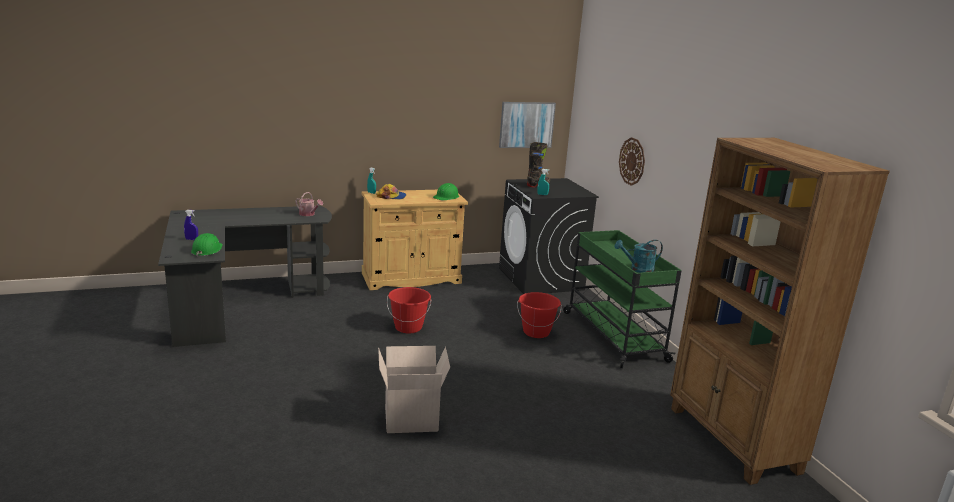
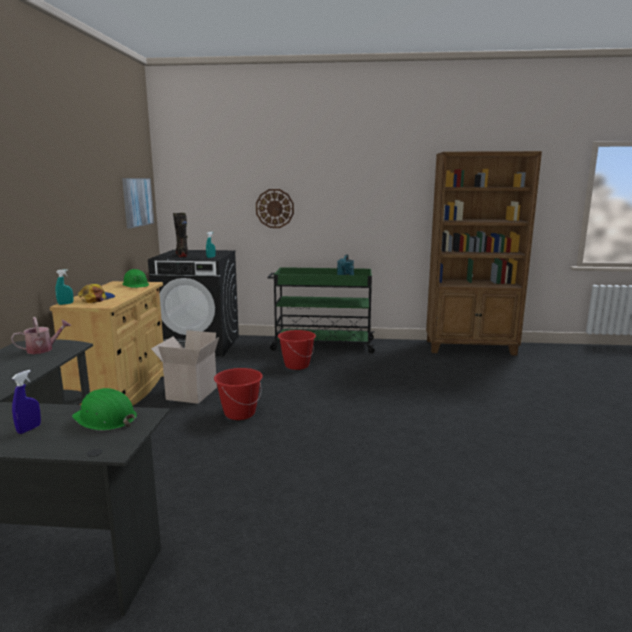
camera: 65 degrees left, 5 degrees down
(412, 418) = (420, 440): cardboard box -> cardboard box (191, 393)

